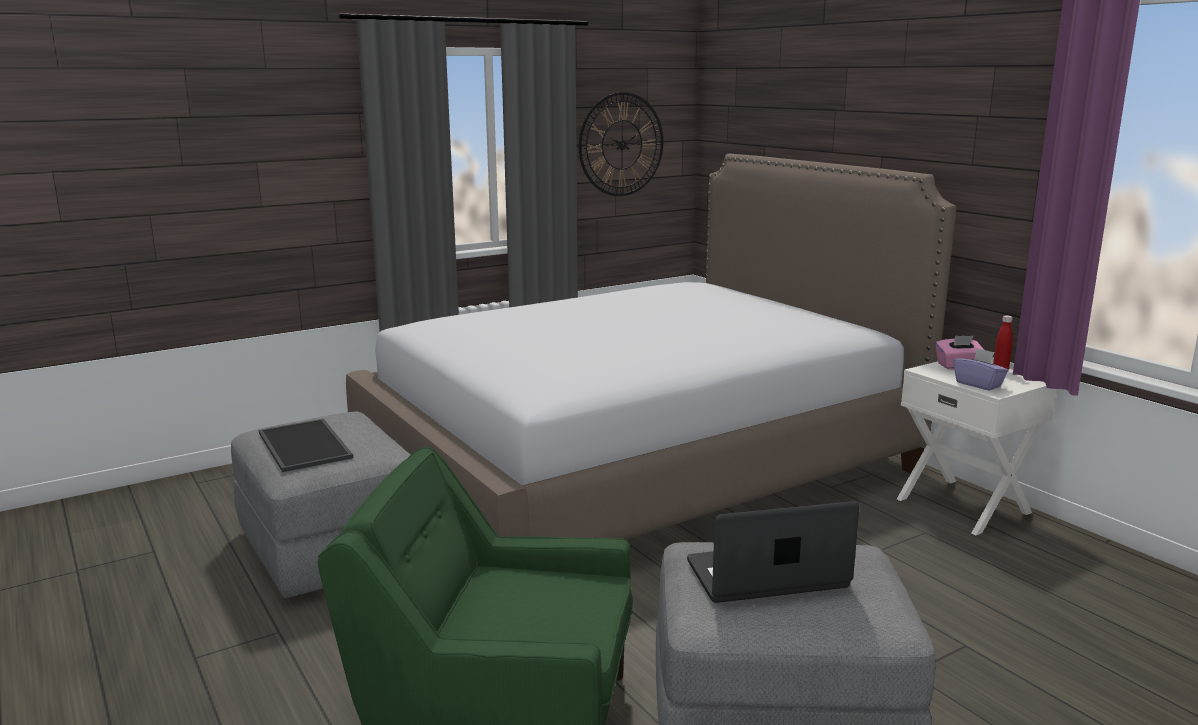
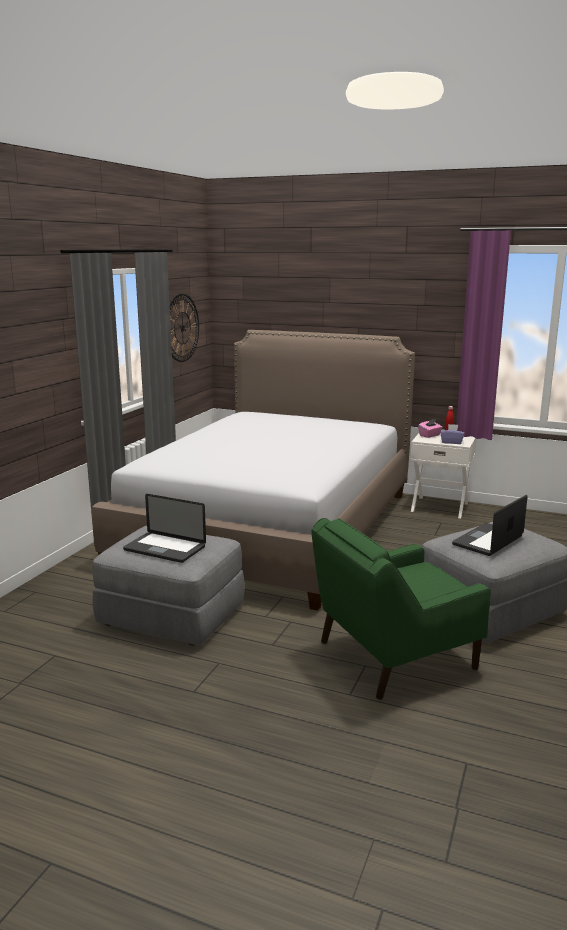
camera: 35 degrees left, 0 degrees up
(306, 445) = (164, 548): tray -> laptop

